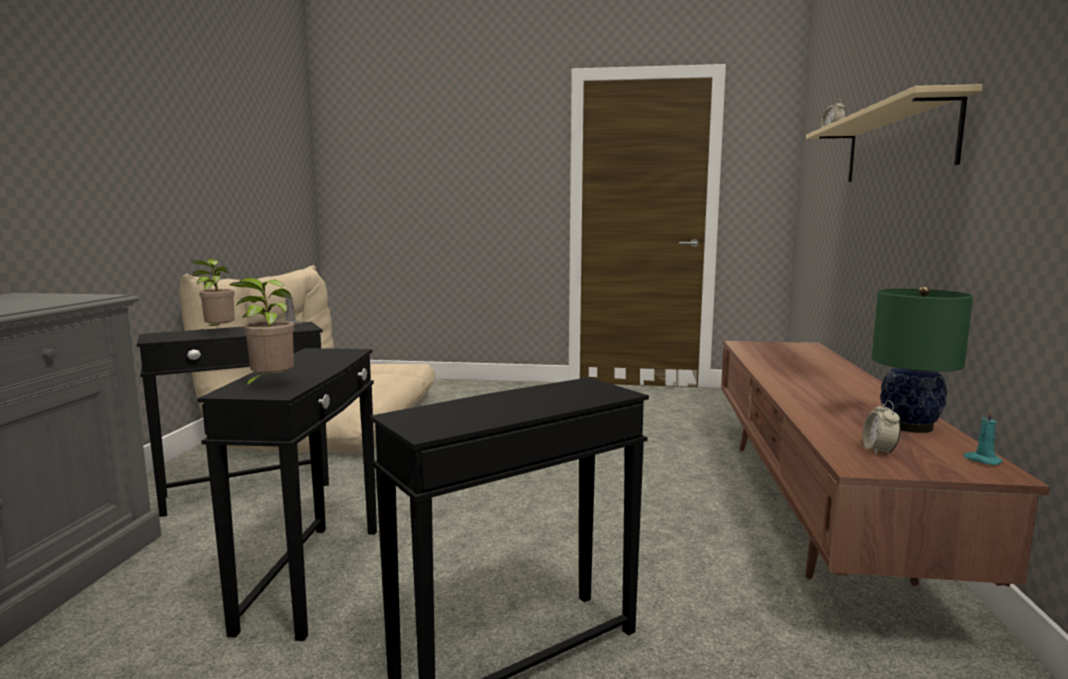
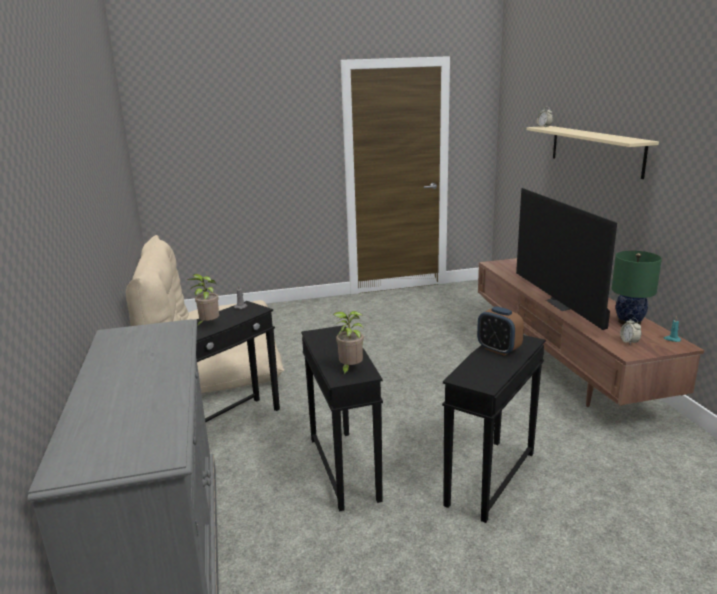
camera: 20 degrees left, 10 degrees up
(541, 395) = (498, 349): none -> alarm clock
(804, 392) = (563, 304): none -> television

